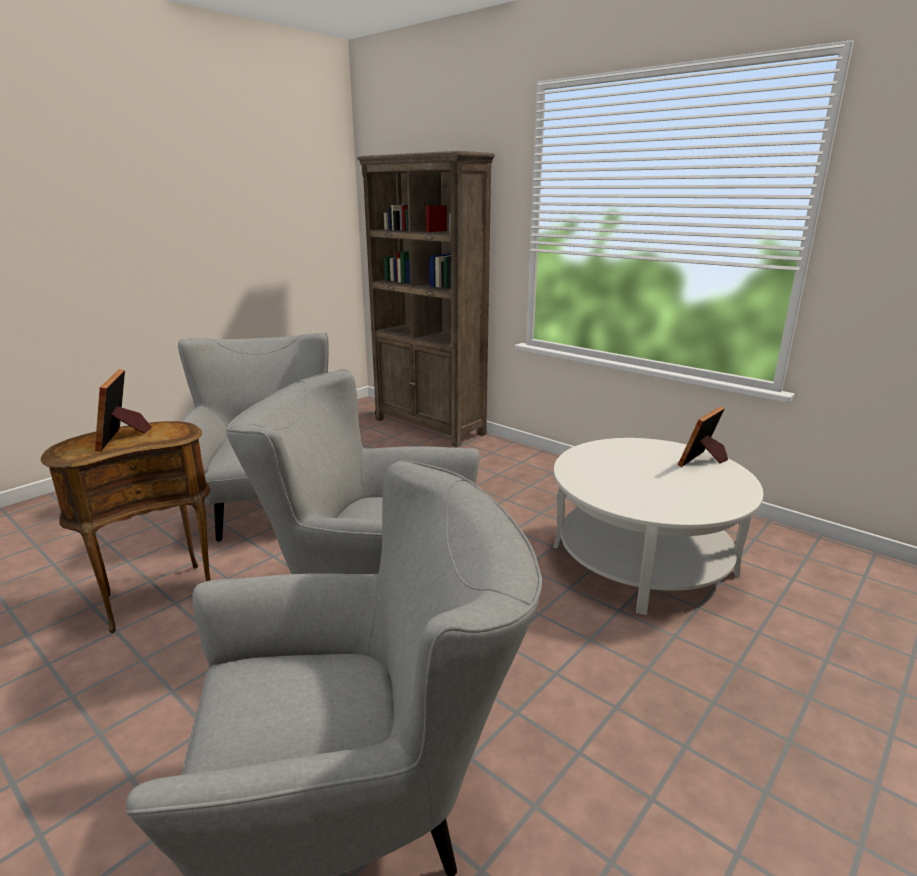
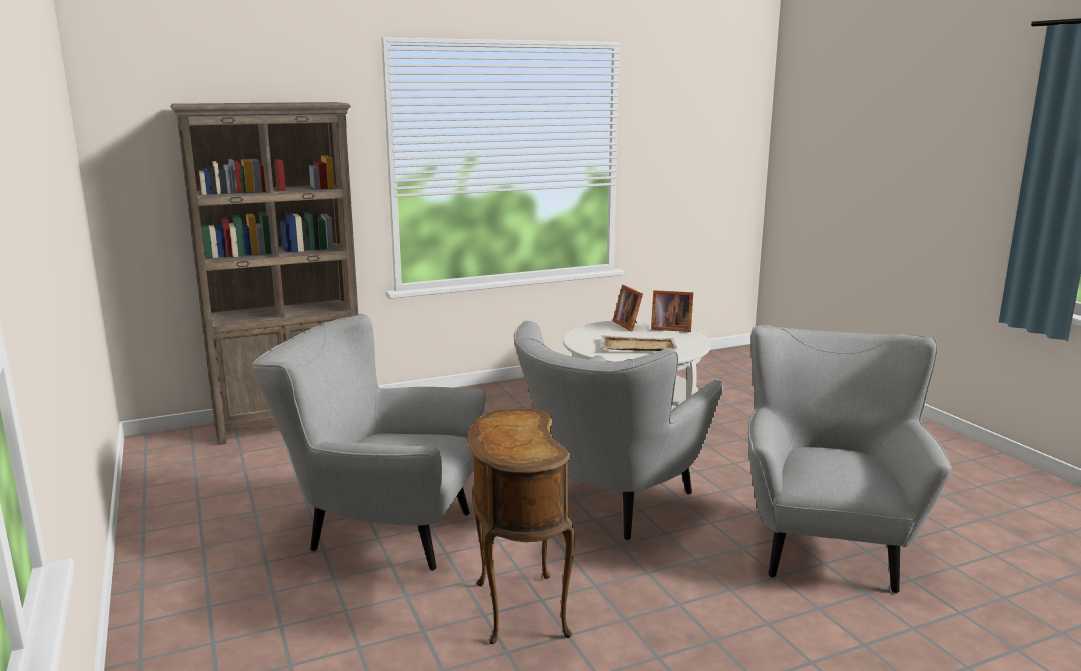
camera: 65 degrees left, 5 degrees down
(123, 437) = (515, 434): picture frame -> picture frame (669, 328)
(627, 479) = (637, 346): none -> beige tray

